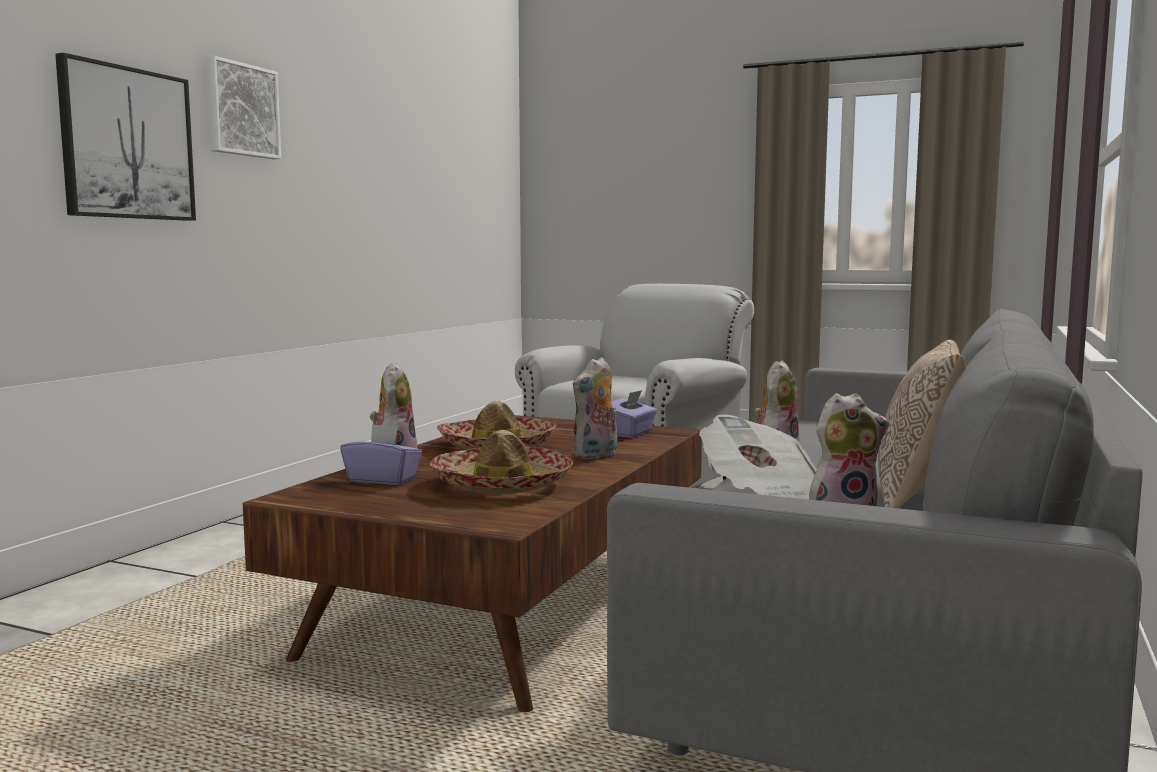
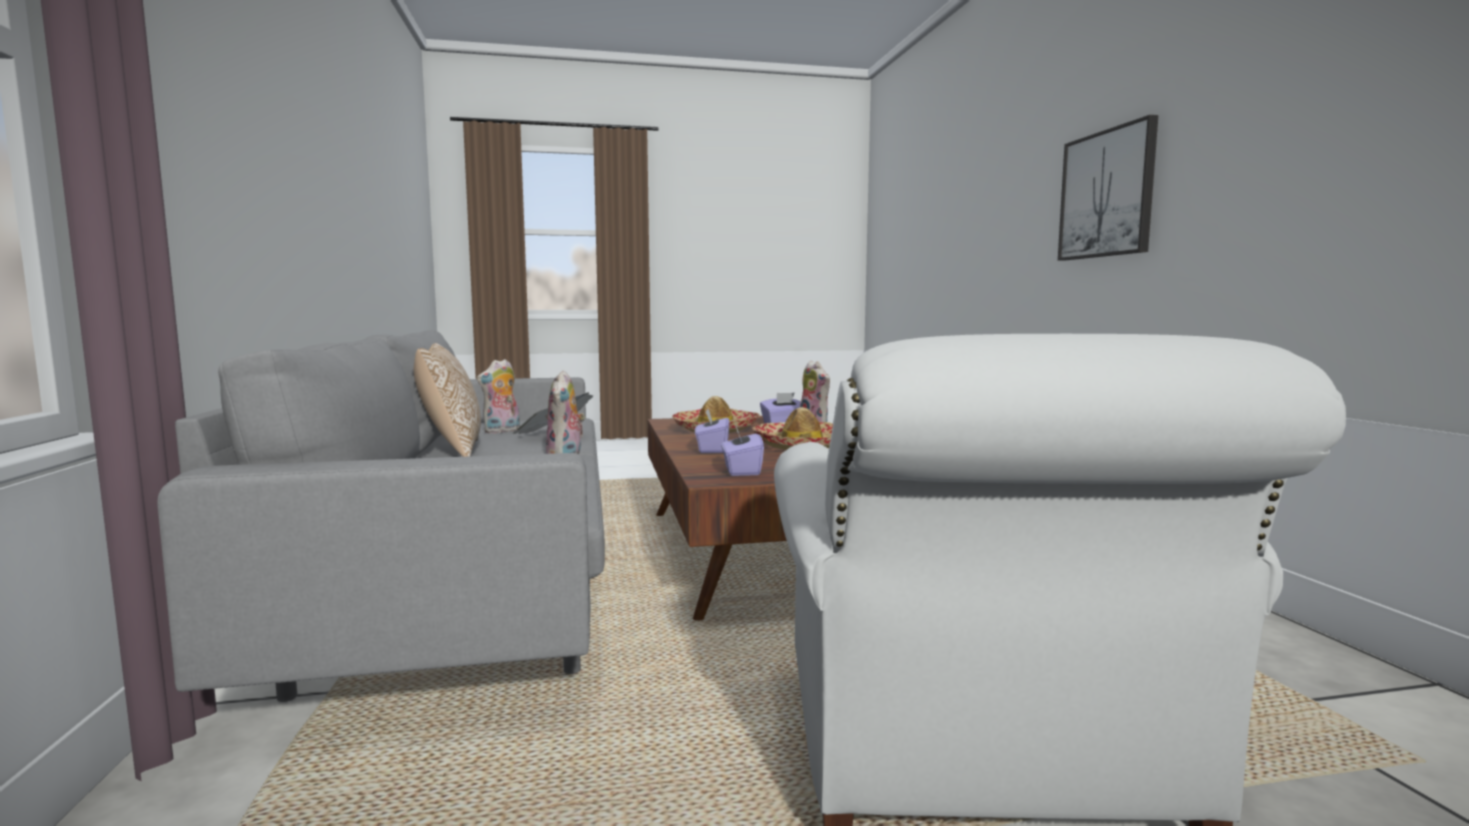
camera: 145 degrees right, 0 degrees up
(240, 110) = (1224, 112): picture -> none
(596, 456) = (712, 449): plush toy -> purple tissue box

